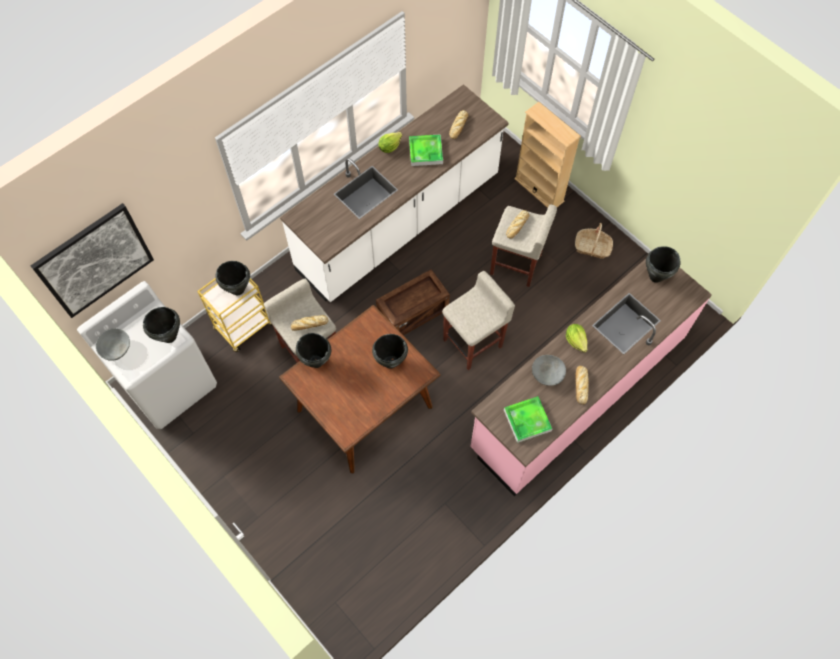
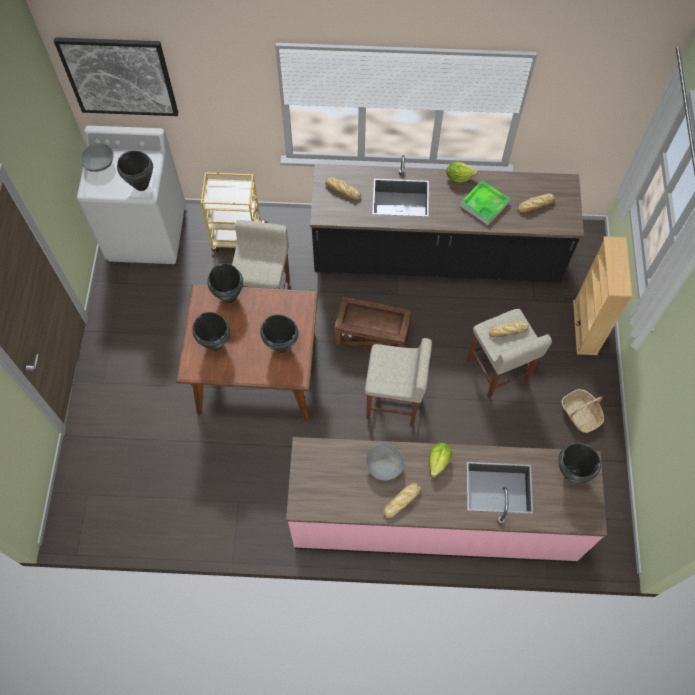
camera: 45 degrees right, 0 degrees up
(237, 289) = (237, 196): black cooking pot -> black cooking pot (215, 344)
(309, 324) = (260, 267): bread -> bread (342, 190)
(399, 224) = (436, 258): white counter -> black counter
(527, 420) = (327, 486): tray -> none

